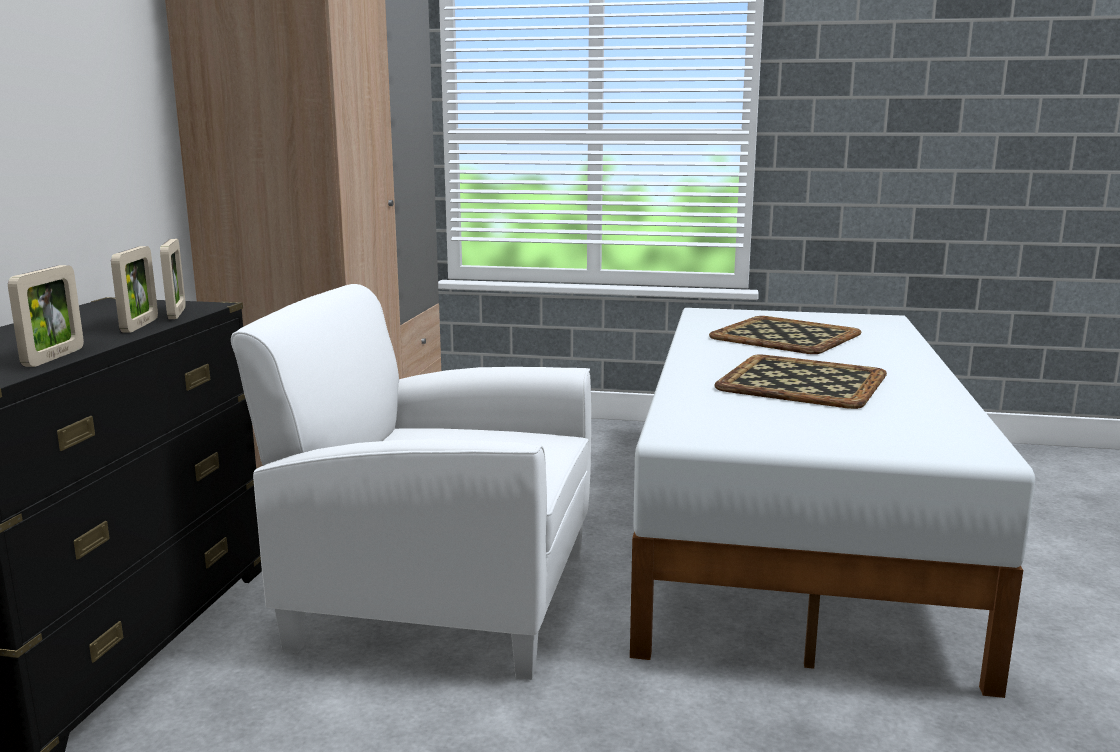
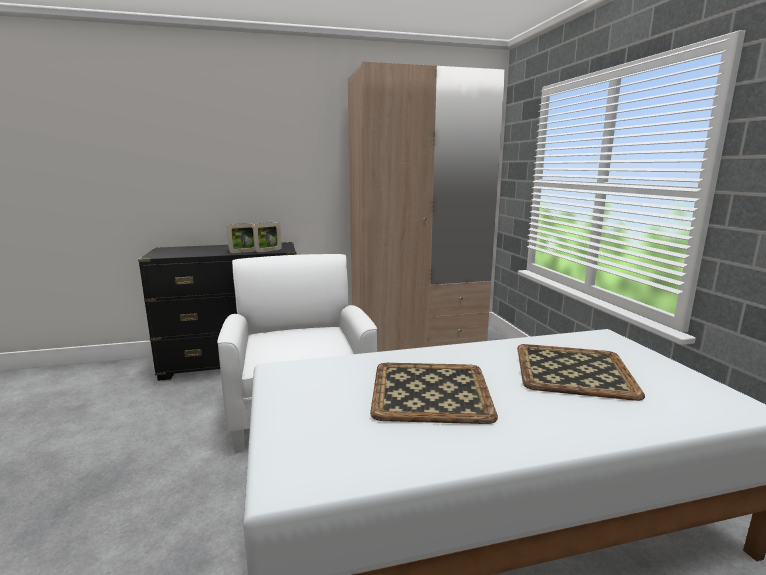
camera: 65 degrees right, 0 degrees up
(54, 357) = (190, 254): picture frame -> none

